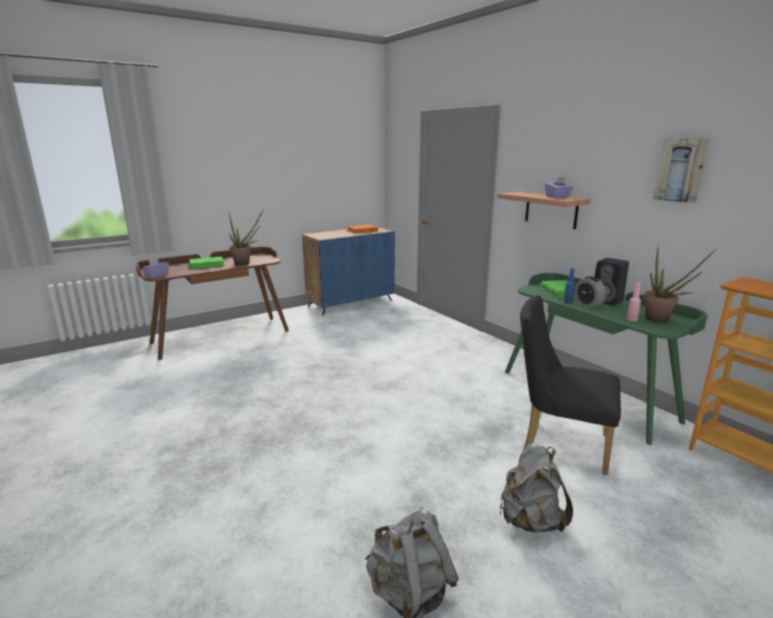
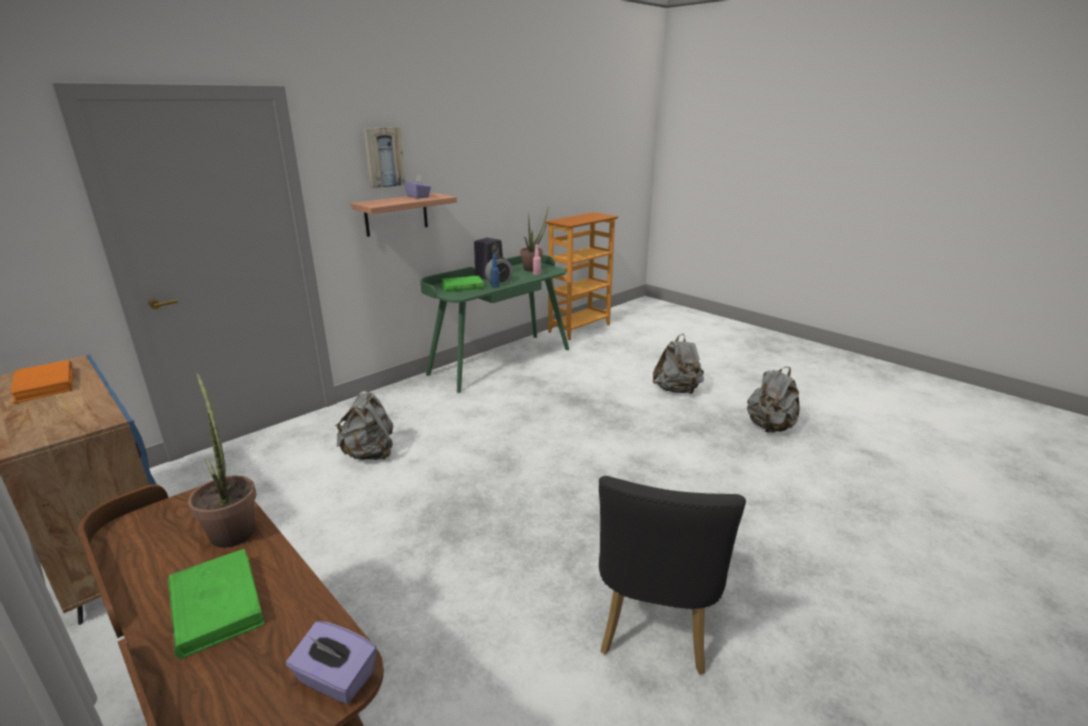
camera: 100 degrees left, 5 degrees up
(410, 344) = (369, 454): none -> grey backpack
(558, 443) = (582, 377): black chair -> black chair (654, 627)
(681, 170) = (496, 154): picture -> picture (383, 157)

